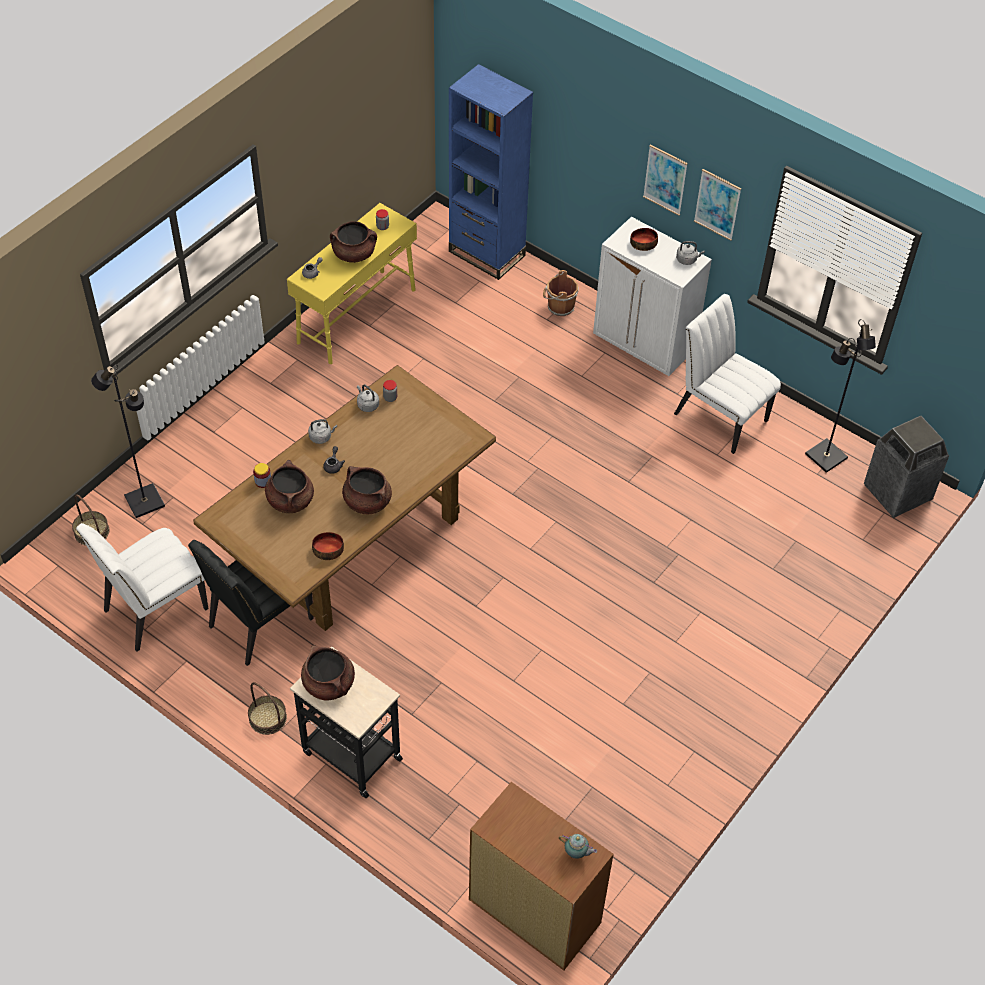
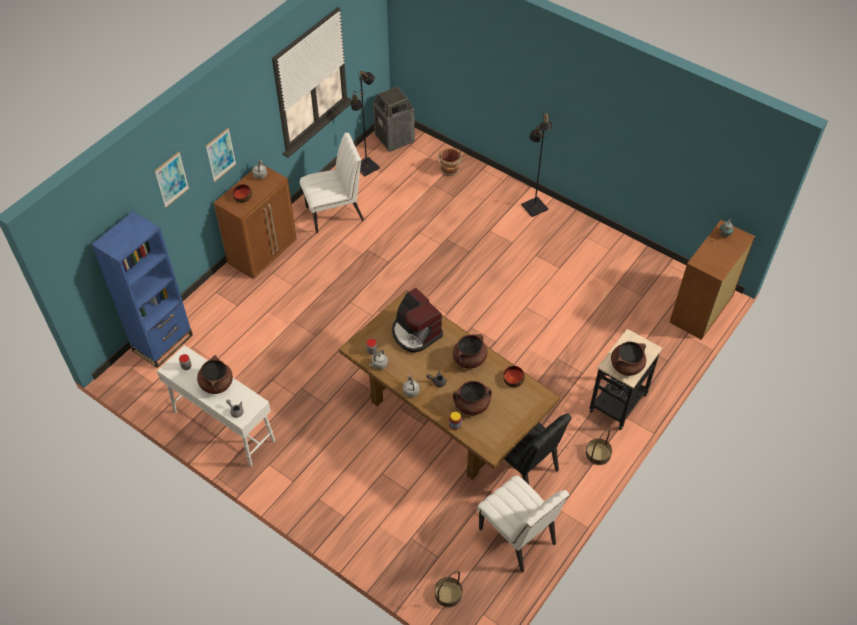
camera: 90 degrees left, 0 degrees up
(145, 501) = (416, 558): black floor lamp -> black floor lamp (534, 207)
(357, 317) = (224, 425): yellow console table -> white console table
(417, 444) = (415, 333): none -> coffee machine
(559, 307) = (225, 298): brown bucket -> brown bucket (450, 170)
(645, 341) = (262, 250): white cabinet -> brown cabinet
(717, 204) = (250, 128): picture -> picture (171, 179)
(721, 418) = (334, 214): white chair -> white chair turned 150 degrees counterclockwise

